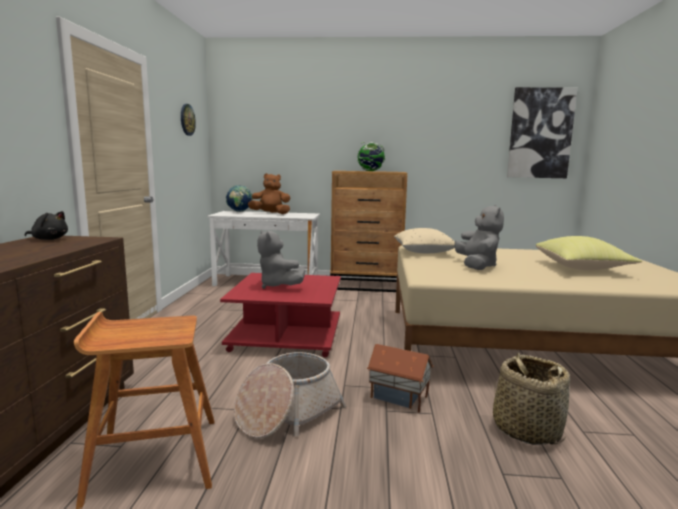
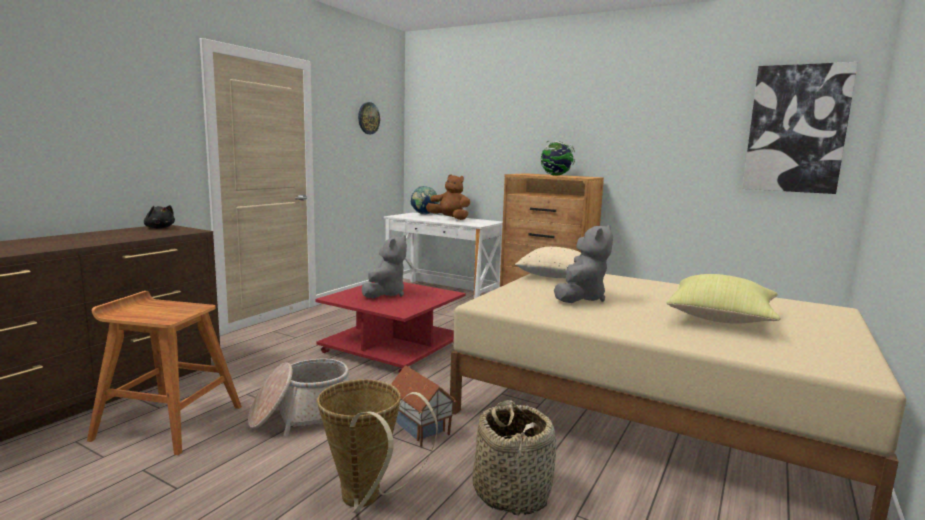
camera: 25 degrees right, 0 degrees up
(278, 286) = (385, 294): grey plush toy -> grey plush toy turned 150 degrees counterclockwise
(440, 471) = (366, 501): none -> basket

